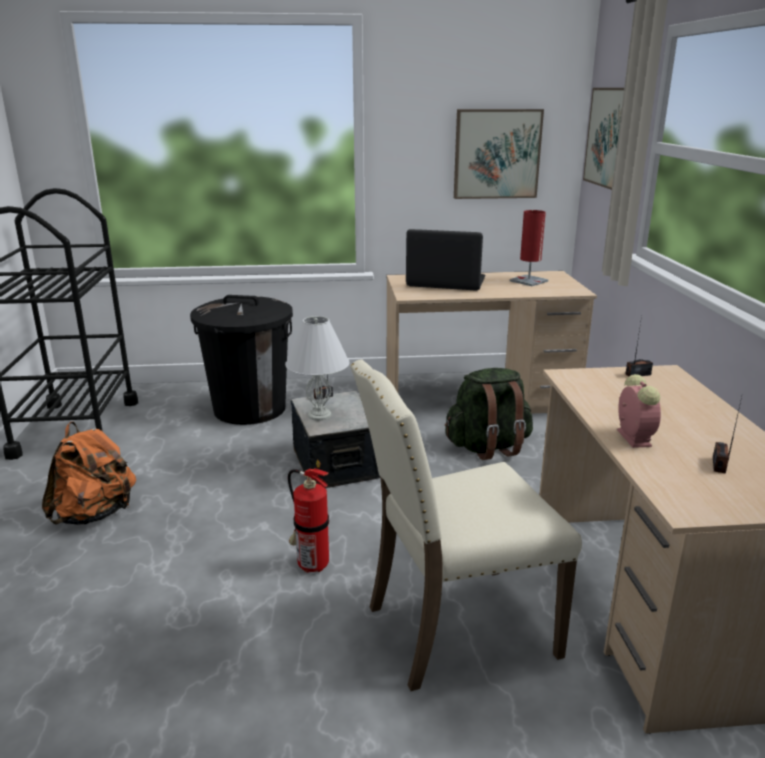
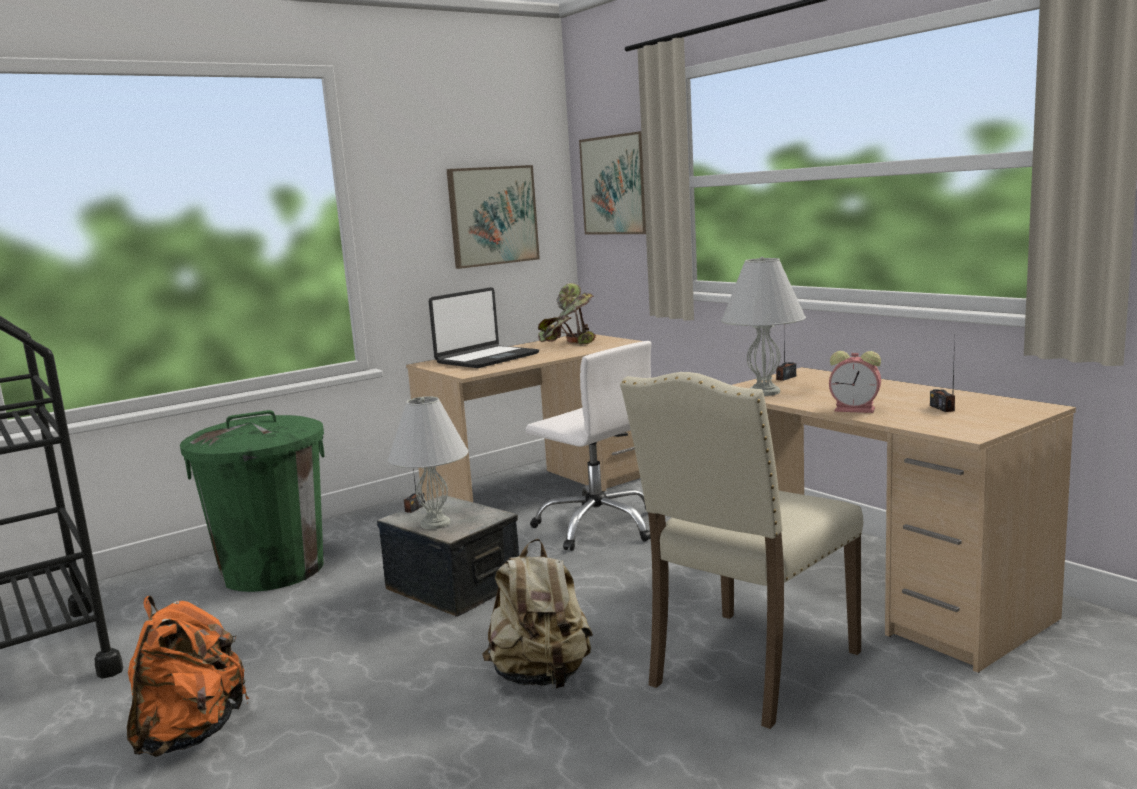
camera: 30 degrees left, 10 degrees down
(250, 409) = (274, 570): black trash can -> green trash can
(310, 565) = (541, 677): fire extinguisher -> beige backpack
(446, 282) = (486, 358): laptop -> laptop turned 150 degrees clockwise
(488, 447) = (598, 526): green backpack -> white office chair
(528, 281) = (567, 344): red table lamp -> potted plant
(589, 386) = (764, 392): none -> white table lamp
(632, 437) = (856, 409): alarm clock -> alarm clock turned 150 degrees clockwise

